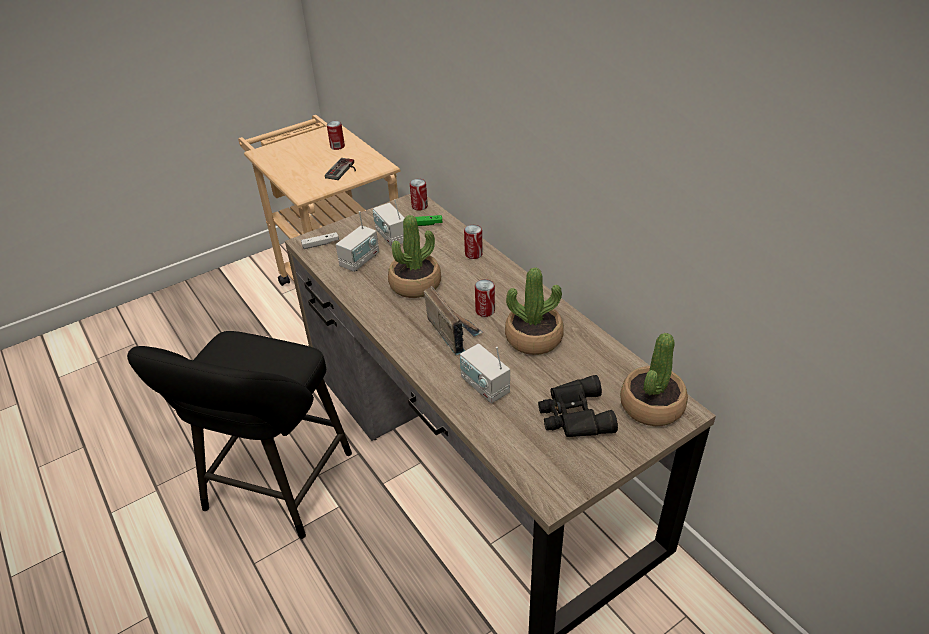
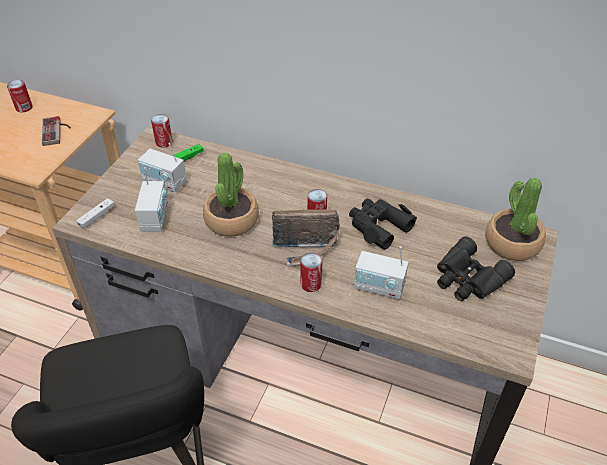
camera: 35 degrees left, 5 degrees up
(453, 331) = (307, 250): radio -> radio turned 150 degrees clockwise
(473, 254) = (258, 170): can -> can (311, 284)
(533, 338) = (378, 226): potted plant -> black binoculars

